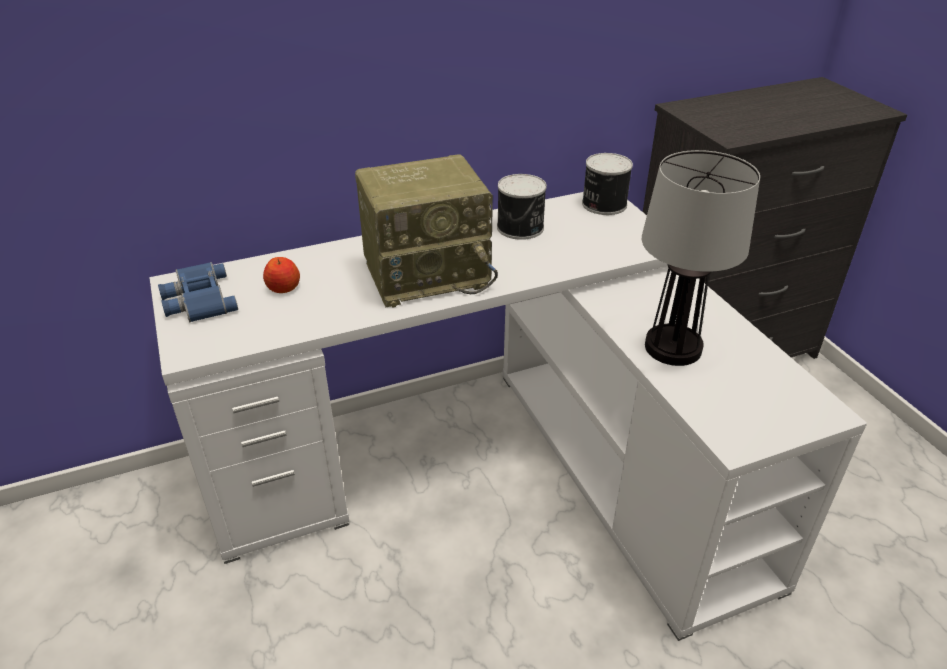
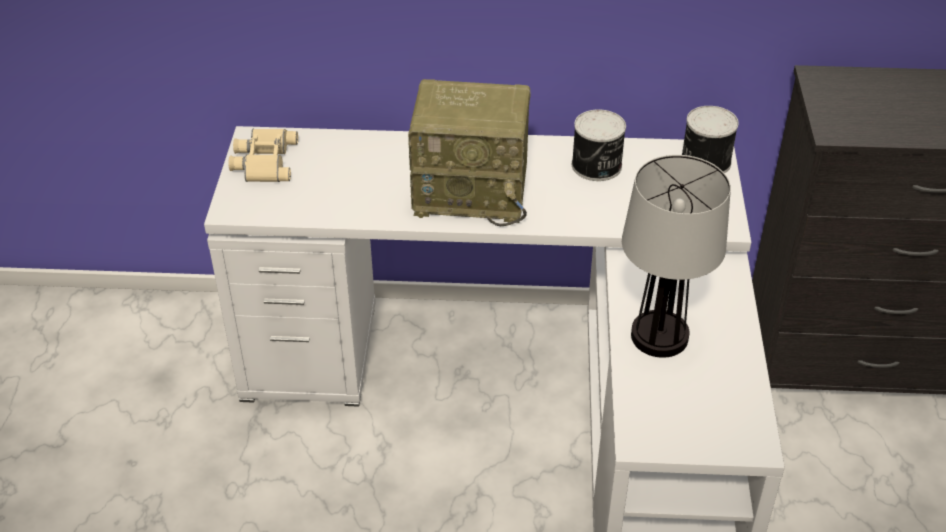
camera: 25 degrees right, 5 degrees up
(197, 300) = (263, 161): blue binoculars -> beige binoculars
(283, 288) = (338, 170): apple -> none

